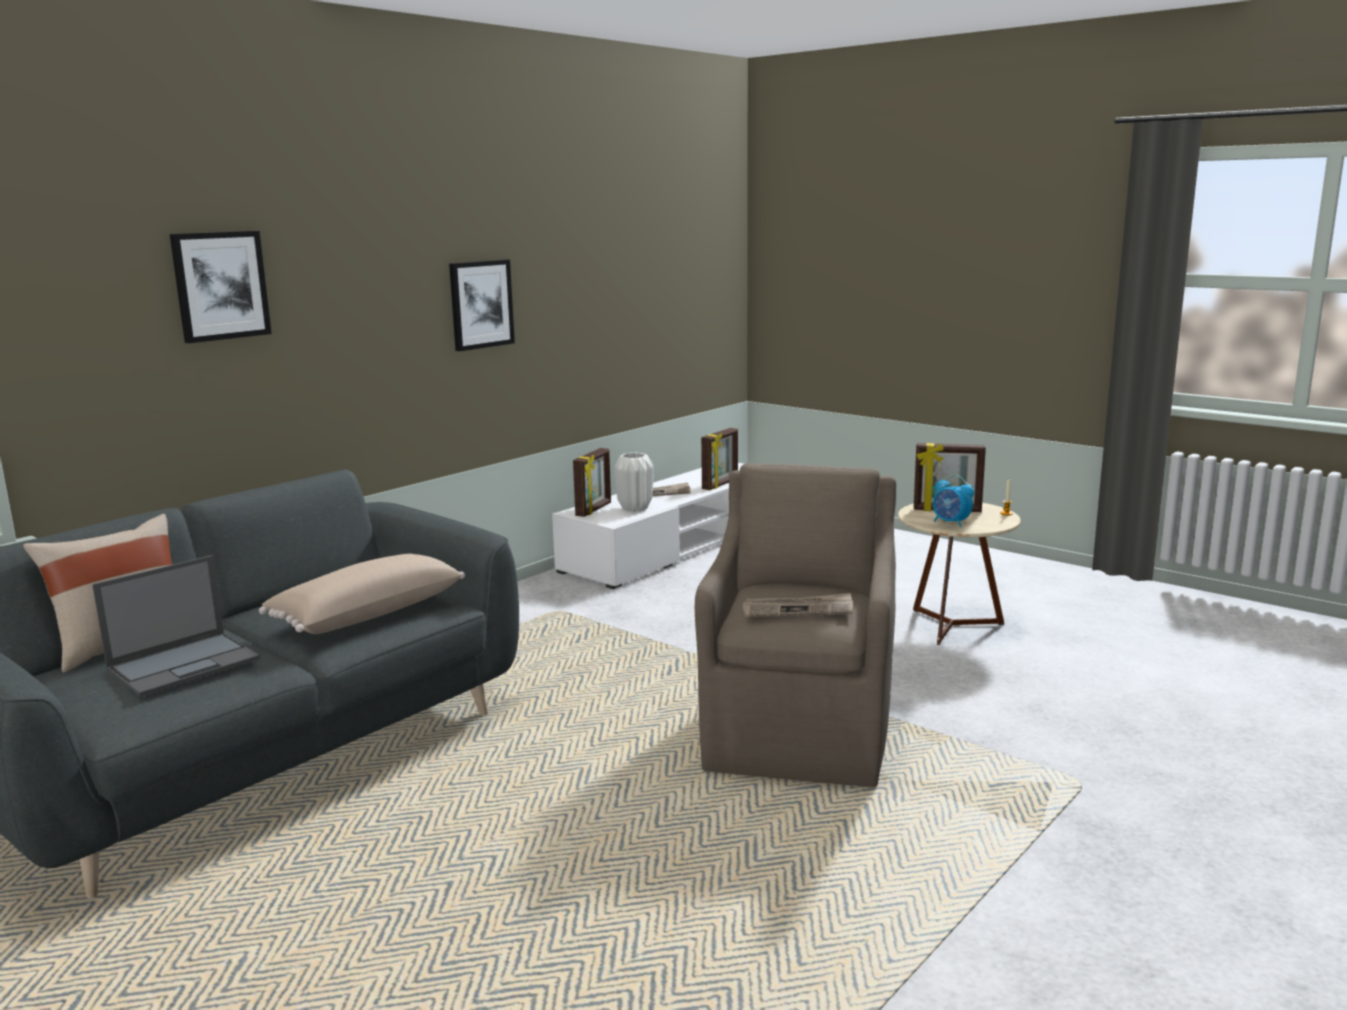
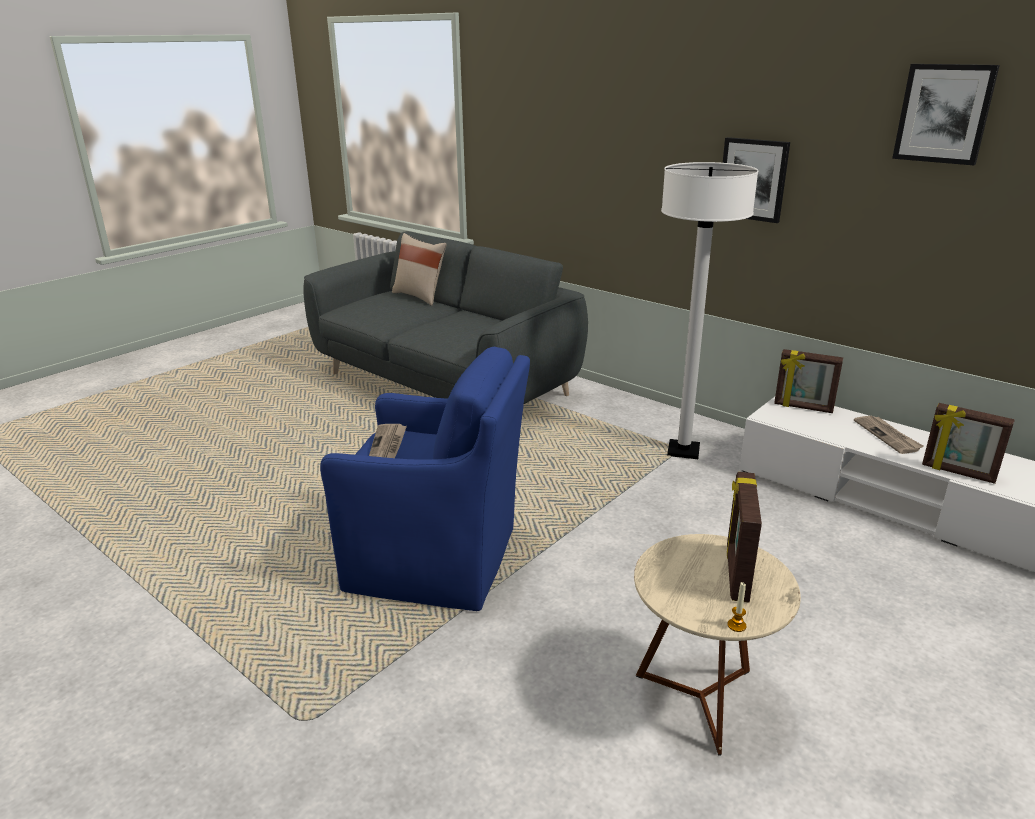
camera: 90 degrees right, 10 degrees up
(185, 663) = (390, 309): laptop -> none
(220, 285) = (561, 128): picture -> picture (944, 114)
(366, 613) = (452, 334): beige pillow -> none
(562, 609) = (683, 451): none -> white floor lamp
(635, 508) = (819, 426): white vase -> none
(799, 734) = (438, 561): brown armchair -> blue armchair
(951, 523) = (676, 568): alarm clock -> none

